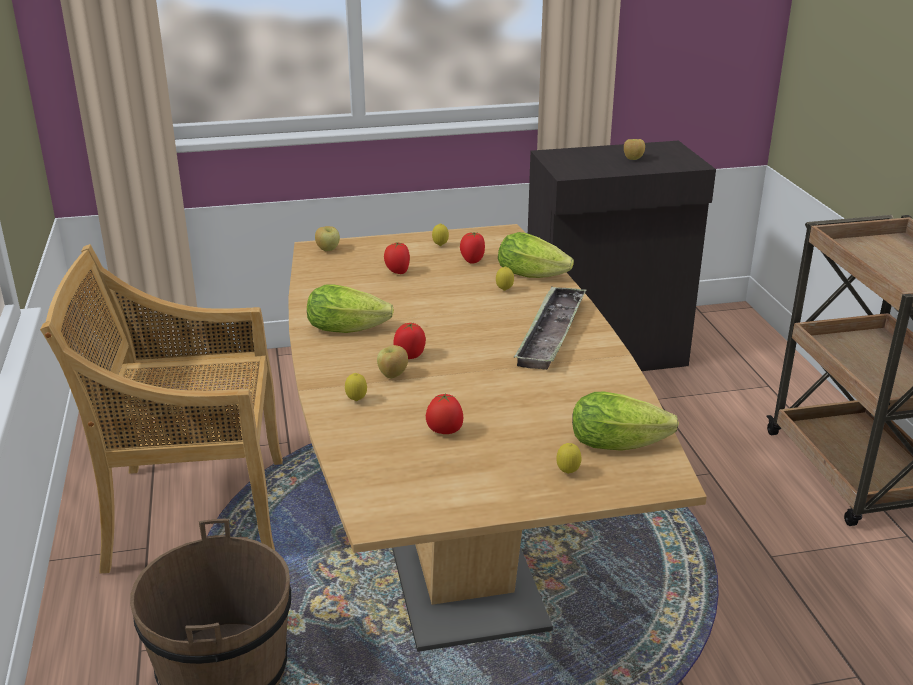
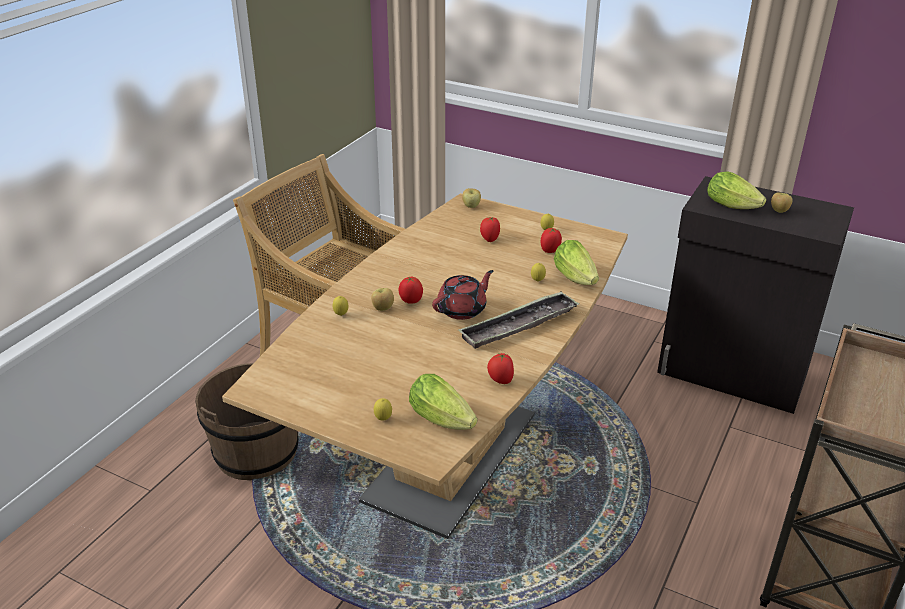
camera: 40 degrees right, 5 degrees up
(351, 328) = (405, 267): lettuce -> lettuce (734, 206)
(444, 432) = (357, 358): tomato -> tomato (500, 380)
(476, 342) = (462, 309): none -> red teapot

